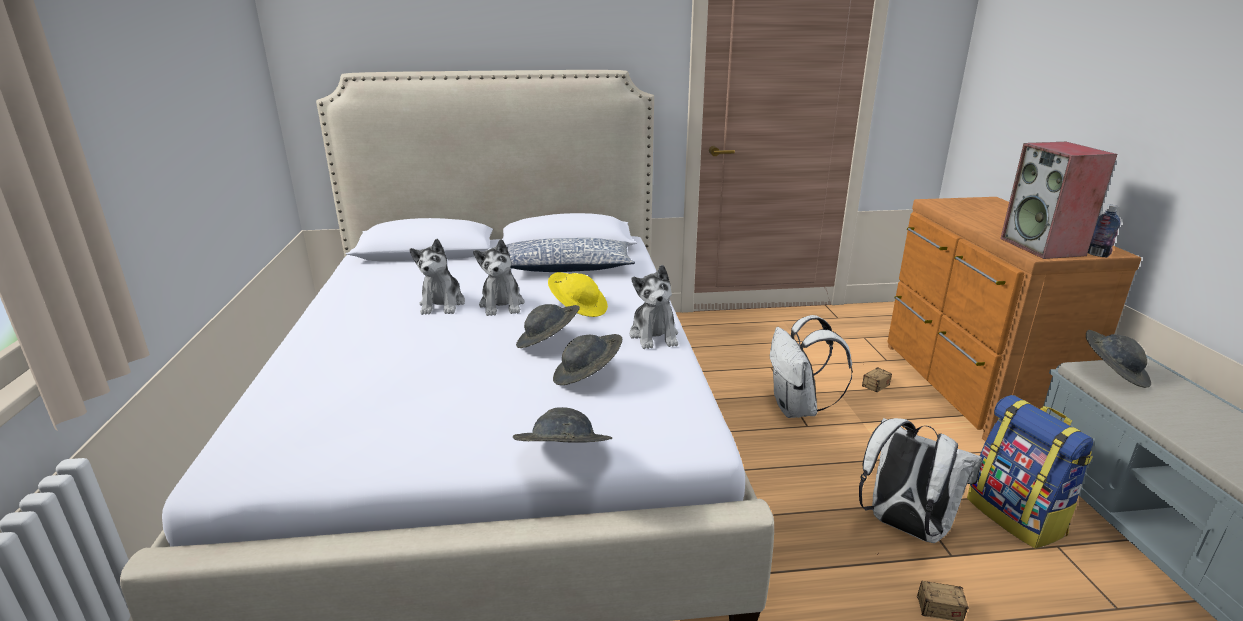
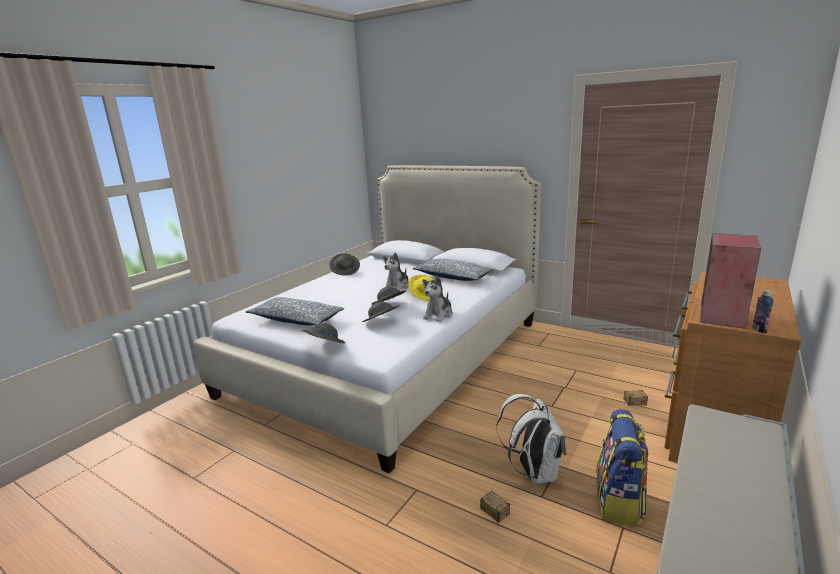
camera: 40 degrees right, 5 degrees down
(405, 424) = (296, 320): none -> pillow
(442, 304) = (375, 281): plush toy -> none
(798, 409) = (559, 396): white backpack -> none
(1112, 373) = (719, 421): grey hat -> grey hat (345, 271)

